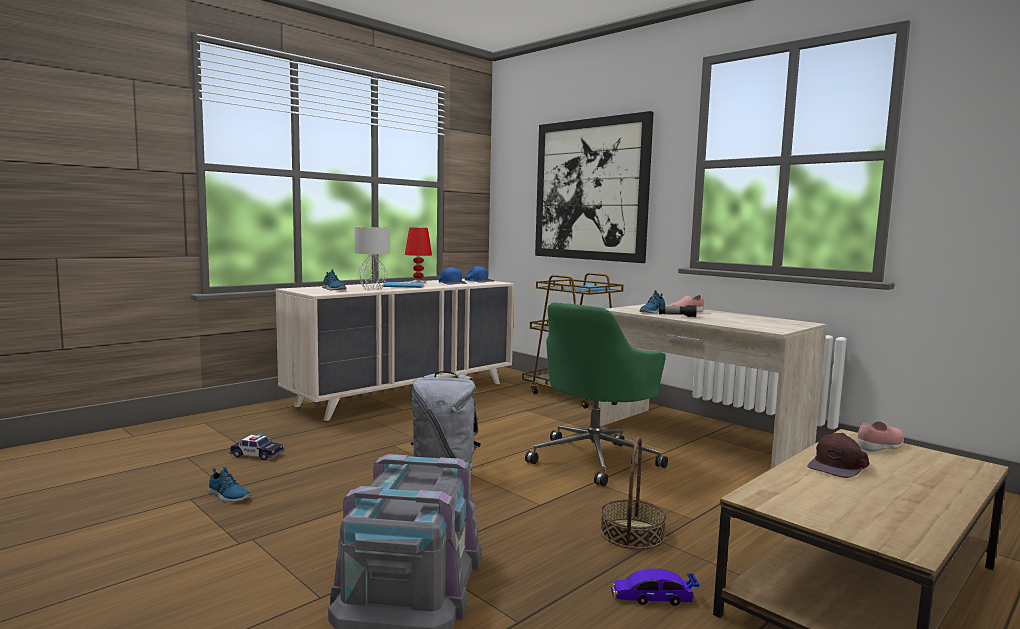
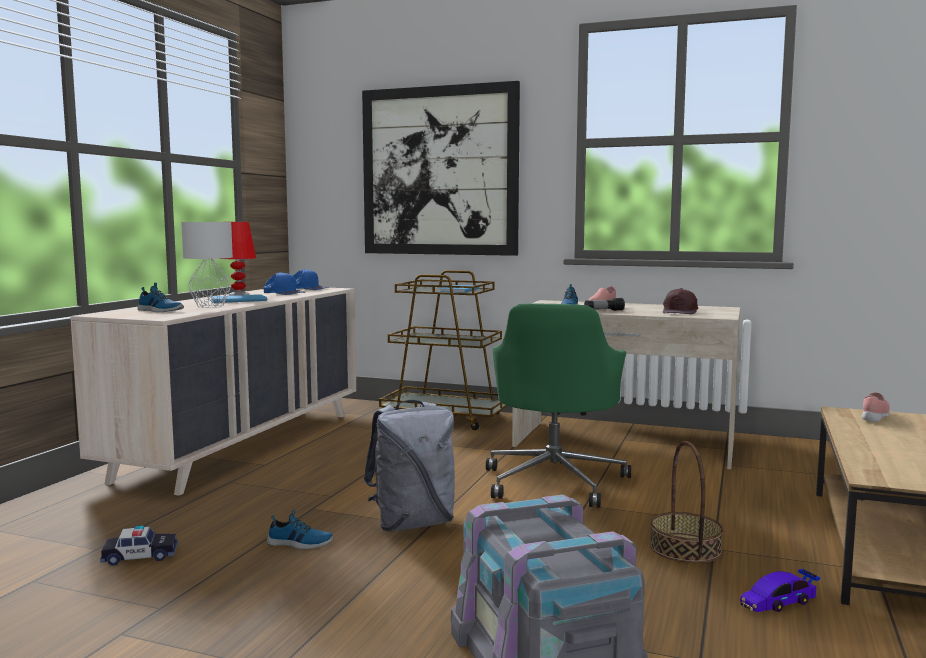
camera: 25 degrees left, 0 degrees up
(228, 496) = (174, 616): shoe -> shoe (300, 543)
(839, 466) = (878, 438): brown cap -> brown cap (680, 312)

